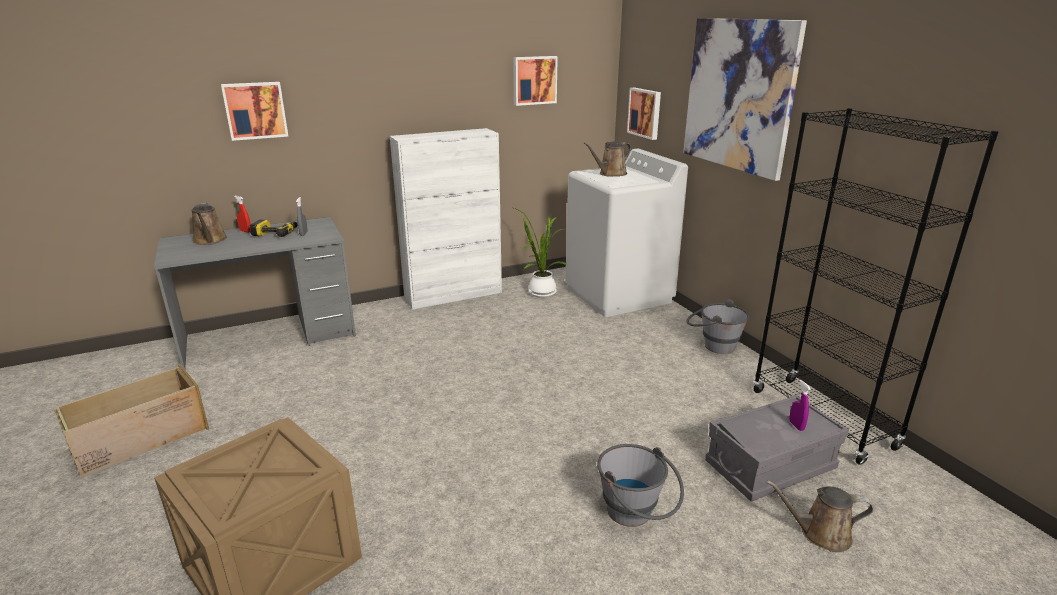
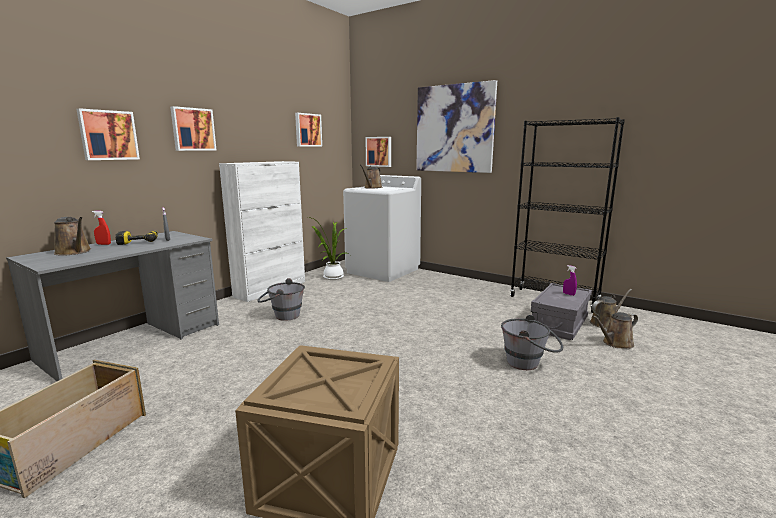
camera: 30 degrees left, 10 degrees down
(357, 95) = (193, 129): none -> picture
(713, 345) = (464, 282): grey bucket -> grey bucket (282, 316)
(855, 491) = (605, 323): none -> brown watering can

